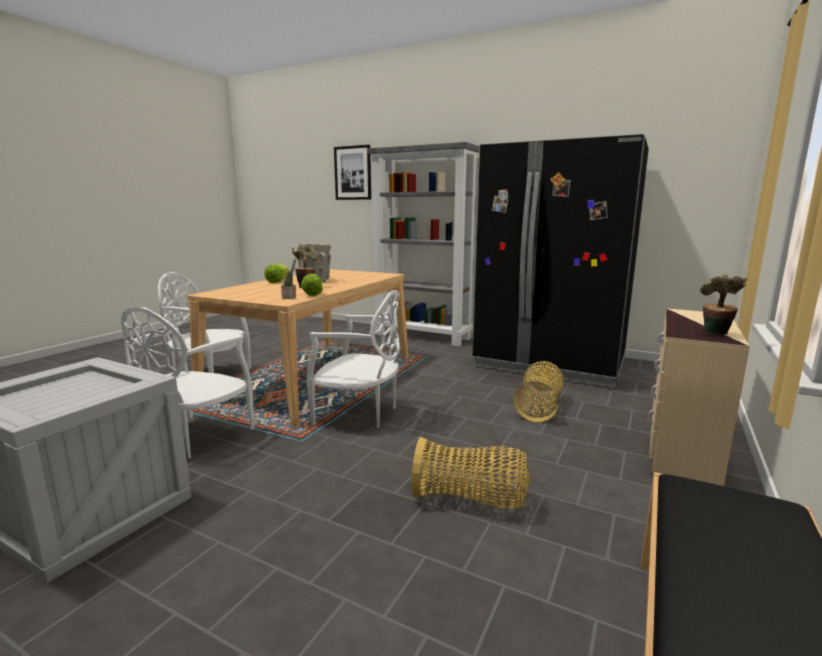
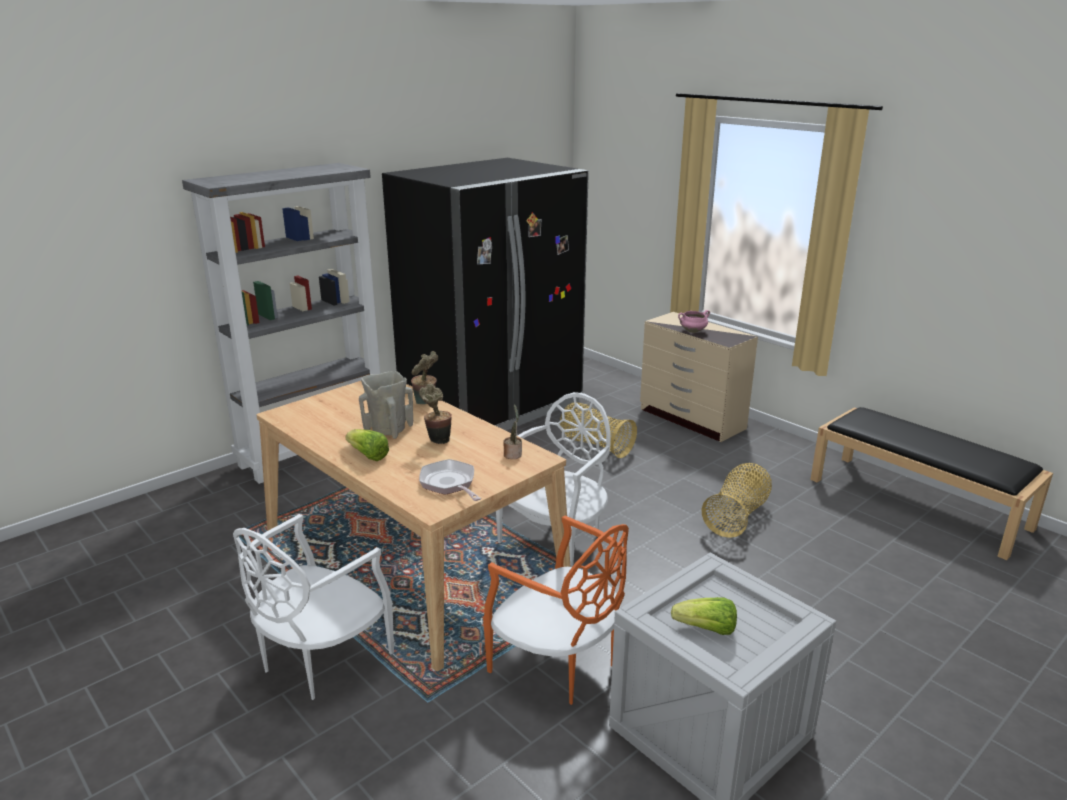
camera: 70 degrees left, 10 degrees up
(194, 437) = (559, 664): white chair -> orange chair
(241, 293) = (449, 484): none -> frying pan
(312, 294) = (497, 440): lettuce -> lettuce (706, 629)
(353, 173) = (105, 224): picture -> none
(680, 322) = (692, 331): none -> pink cooking pot
(716, 334) = (729, 334): potted plant -> potted plant (426, 402)

